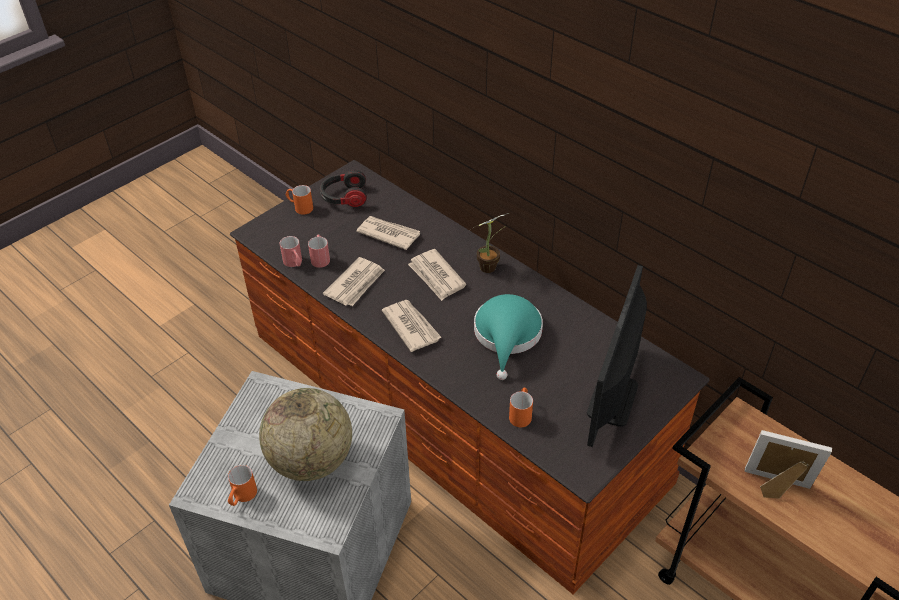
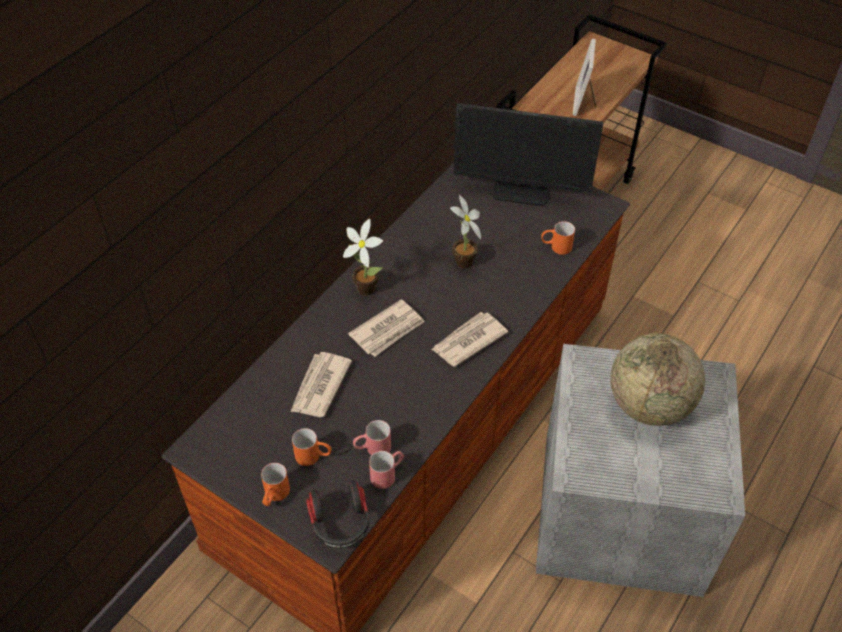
camera: 100 degrees left, 5 degrees up
(242, 497) = (711, 452): orange mug -> orange mug (313, 456)
(344, 198) = (251, 448): headphones -> headphones (340, 523)
(356, 284) = (412, 402): newspaper -> none
(507, 335) = (463, 264): turquoise hat -> potted plant

